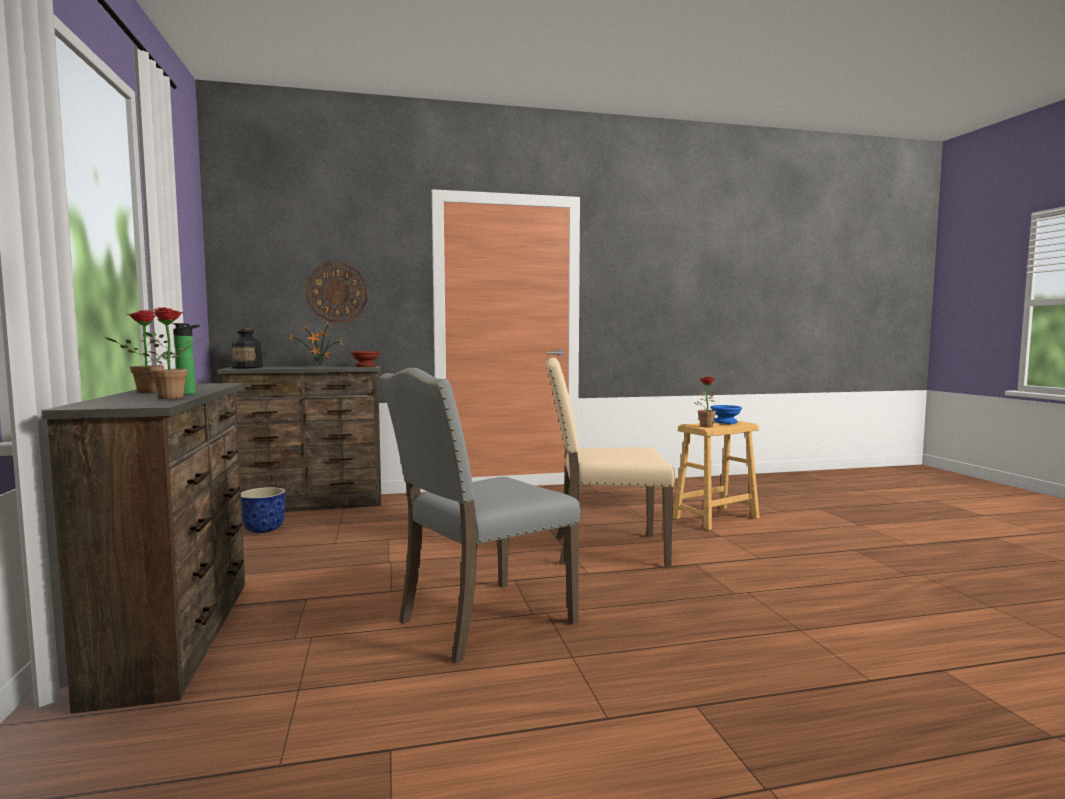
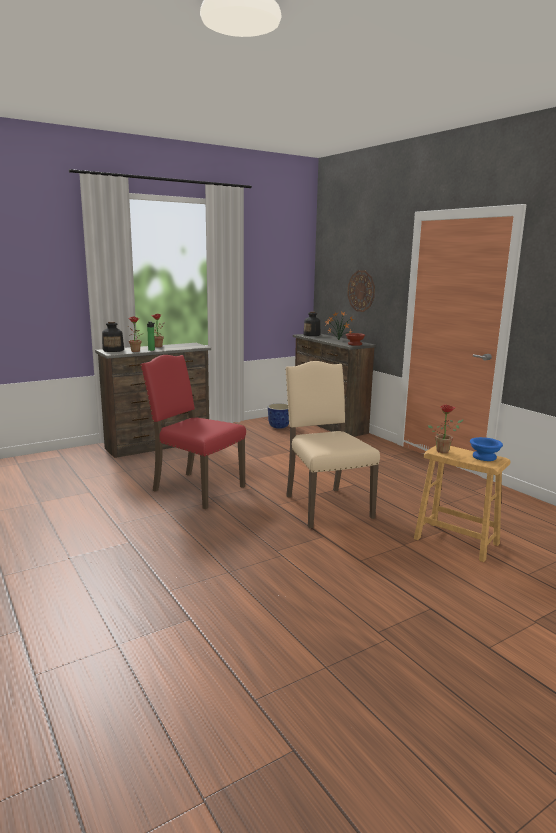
camera: 70 degrees right, 10 degrees up
(107, 403) = (113, 350): none -> bottle
(482, 621) = (196, 489): grey chair -> red chair

